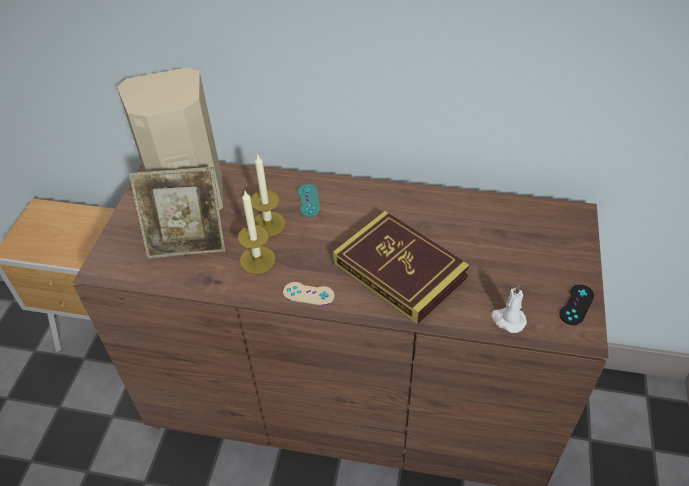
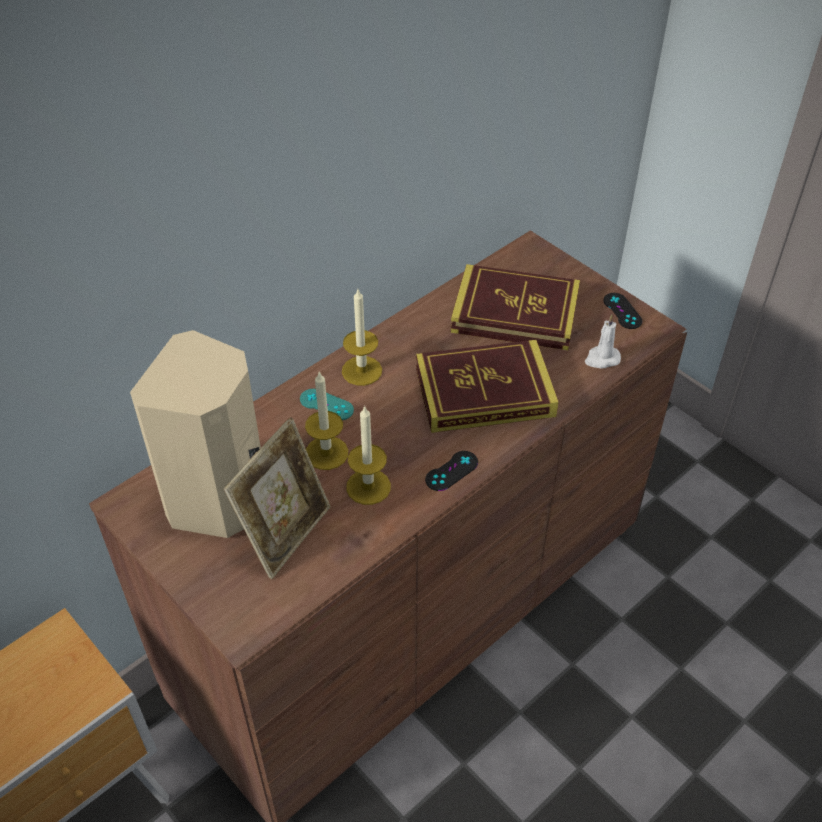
camera: 55 degrees left, 0 degrees up
(308, 294) = (451, 471): beige game controller -> black game controller
(354, 199) = (362, 371): none -> candle
(497, 243) = (515, 313): none -> book

